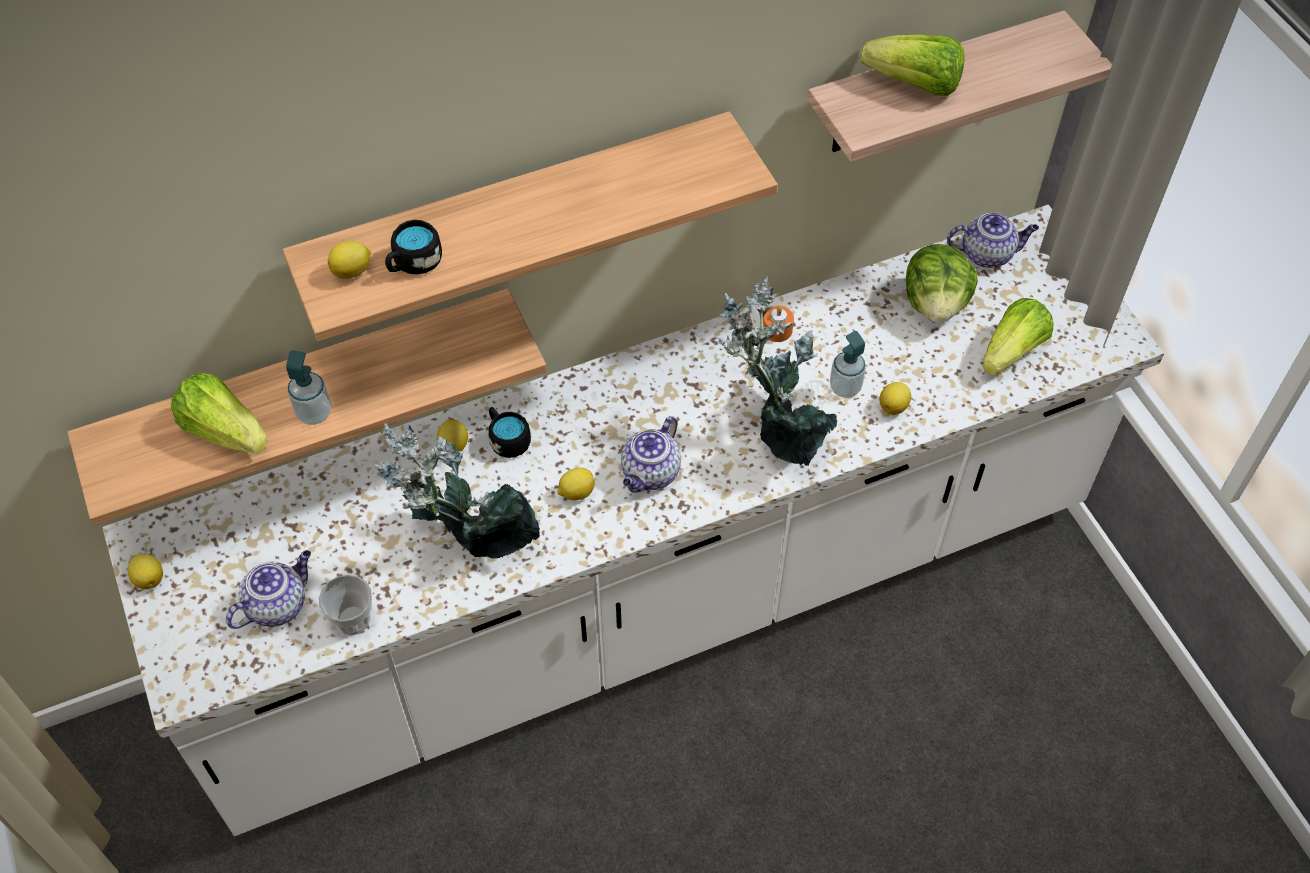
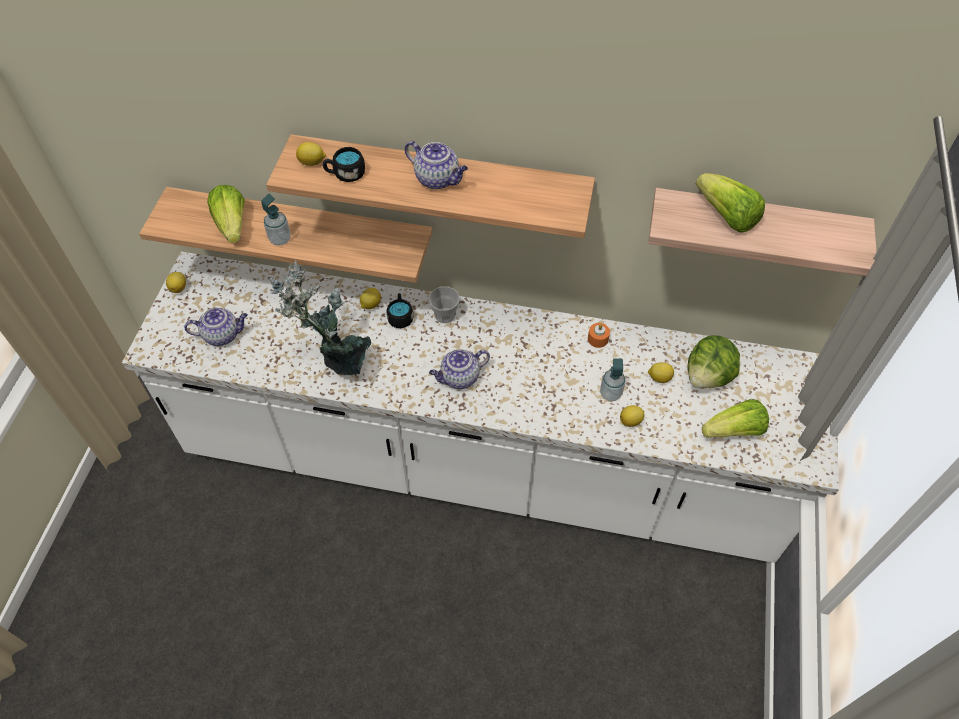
camera: 35 degrees right, 0 degrees up
(352, 619) = (249, 364): cup -> cup (445, 315)
(576, 492) = (412, 365): lemon -> lemon (659, 377)
(776, 431) = (548, 395): potted plant -> none
(988, 254) = (768, 364): teapot -> teapot (438, 179)

